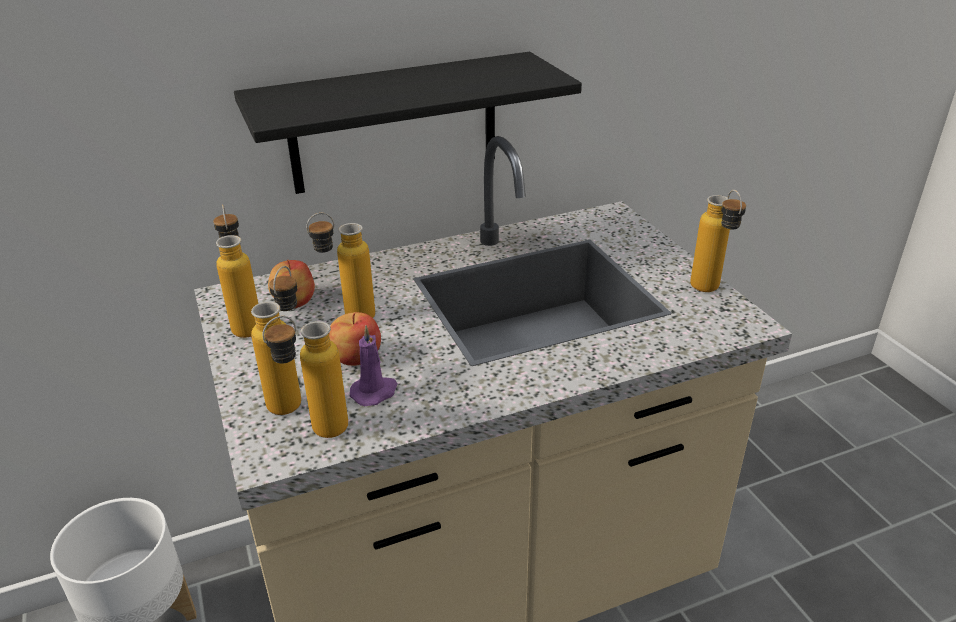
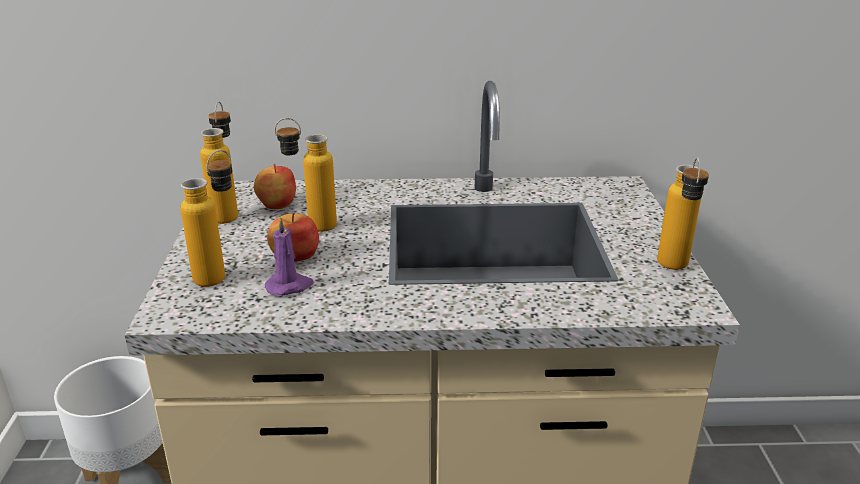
camera: 20 degrees right, 5 degrees down
(316, 433) = (218, 306): bottle -> none
(394, 124) = (404, 60): black shelf -> none

